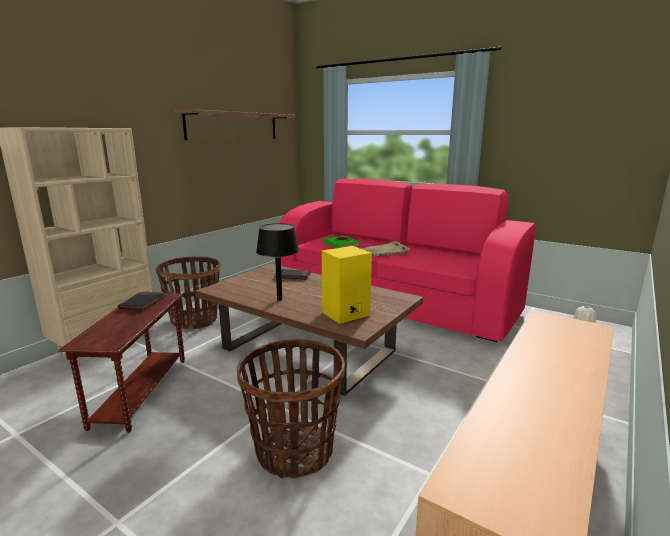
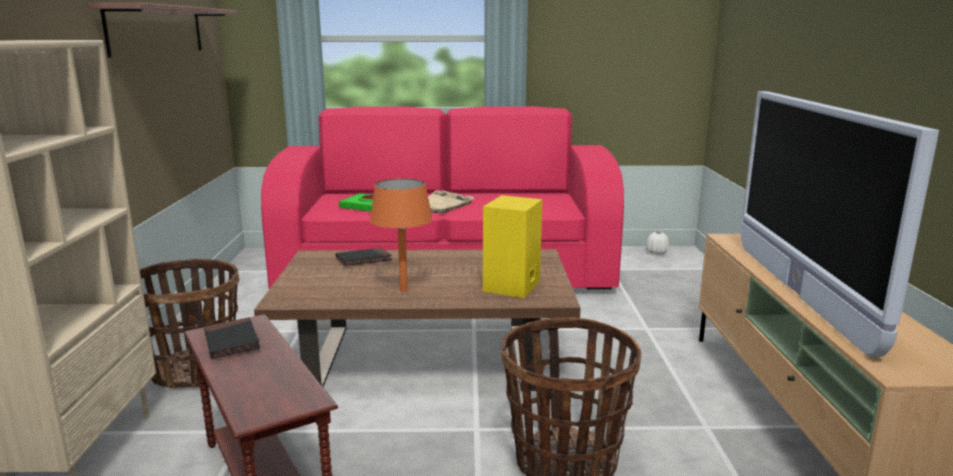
camera: 35 degrees left, 0 degrees up
(279, 299) = (403, 291): black table lamp -> orange table lamp
(513, 381) = (798, 293): none -> television

